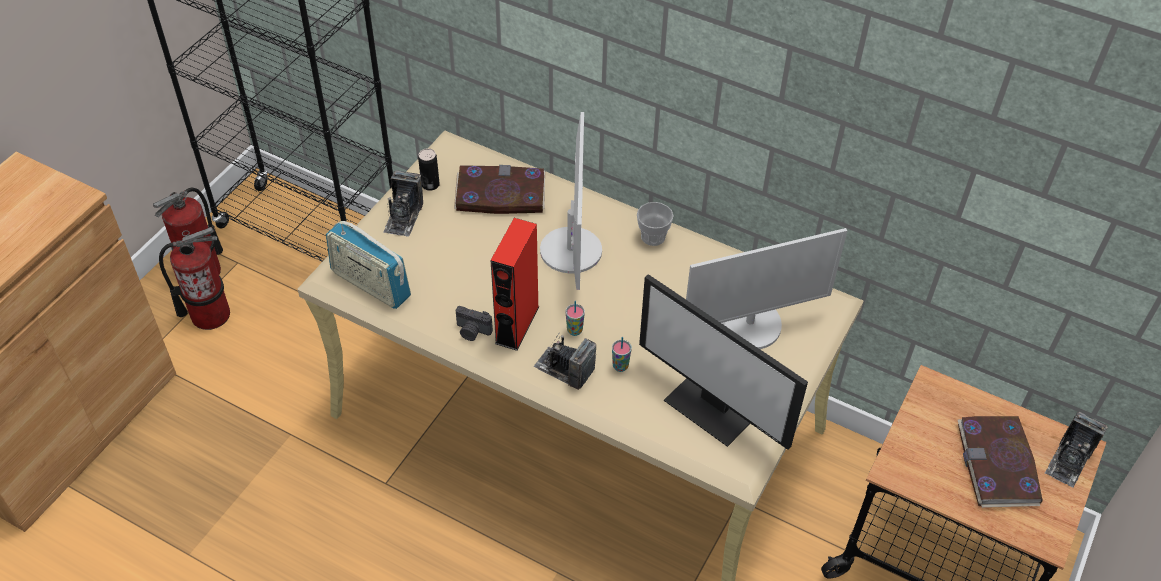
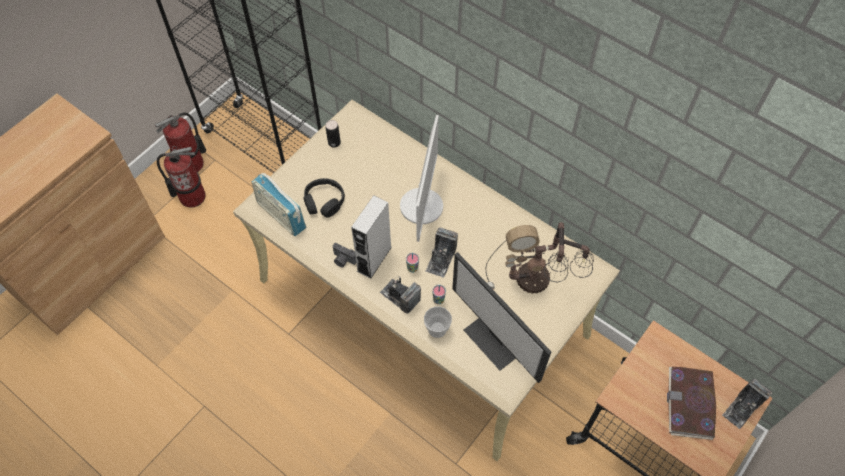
camera: 10 degrees right, 10 degrees up
(403, 217) = (312, 166): camera -> camera (441, 259)
(430, 260) = (324, 201): none -> black headphones
(500, 194) = (380, 155): book -> none
(517, 325) = (374, 259): red speaker -> grey speaker
(653, 237) = (480, 202): cup -> cup (437, 329)
(750, 324) = (535, 280): monitor -> table lamp

